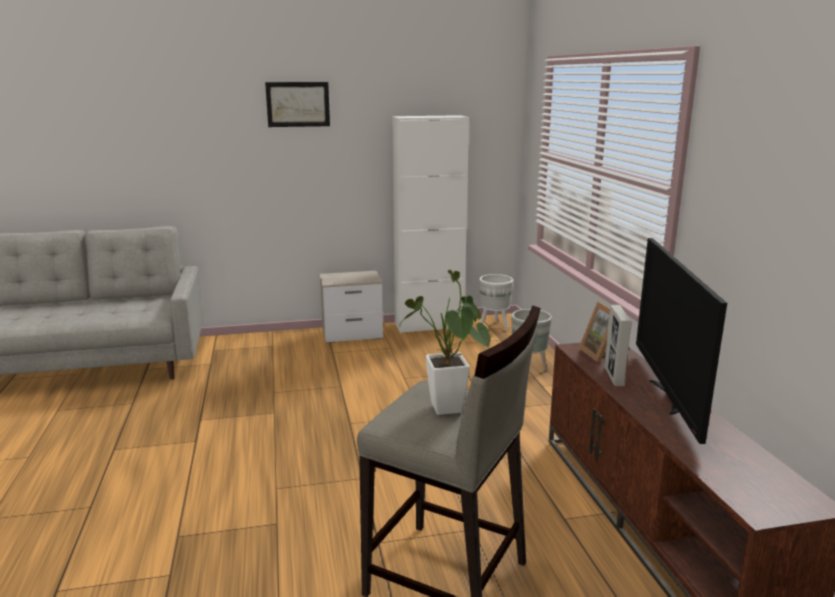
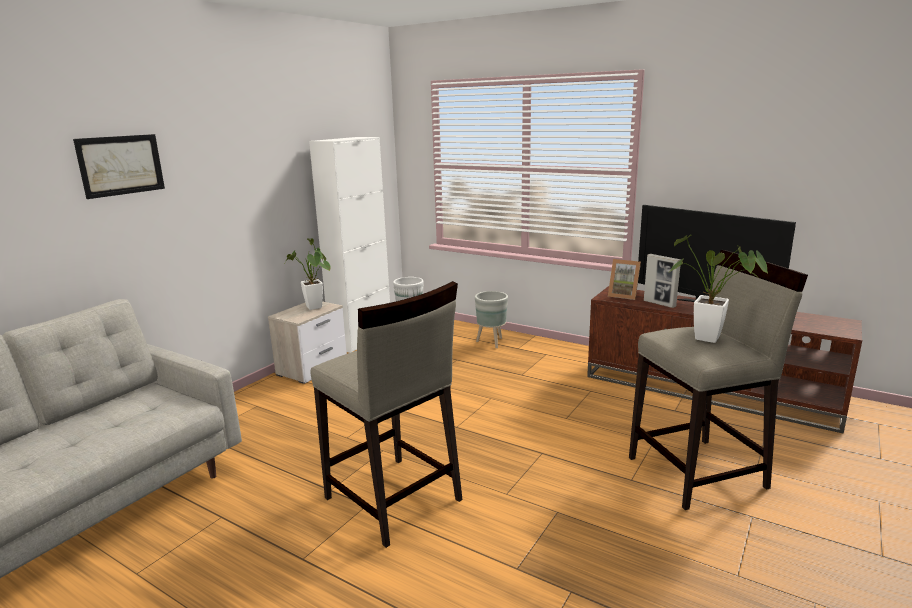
camera: 45 degrees left, 0 degrees up
(213, 447) = (393, 500): none -> beige stool
(298, 104) = (226, 133): picture -> picture (121, 165)
(359, 278) = (315, 308): none -> potted plant

